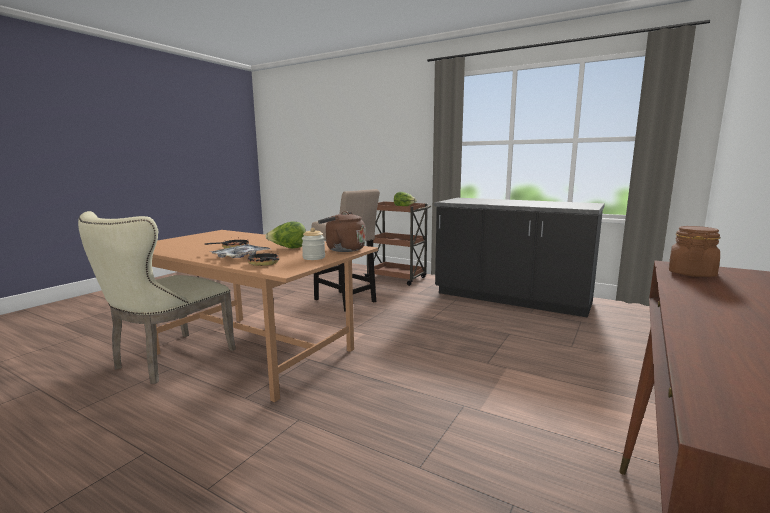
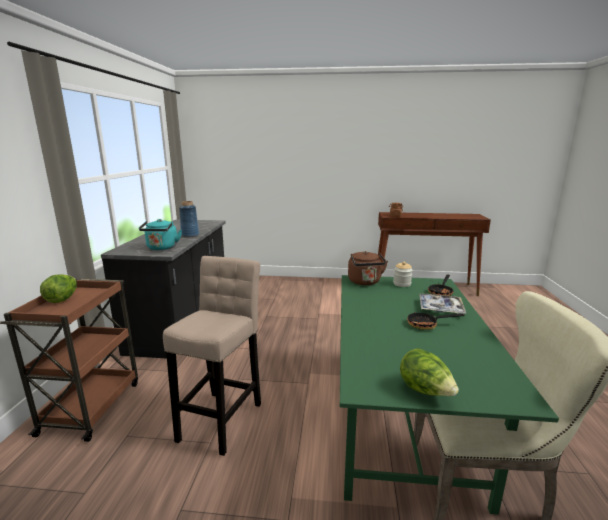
camera: 115 degrees left, 5 degrees up
(252, 352) = (404, 425): brown dining table -> green dining table
(288, 248) = (389, 301): lettuce -> lettuce (425, 391)
(462, 201) = (162, 248): none -> turquoise kettle
(508, 204) = (190, 235): none -> blue vase

